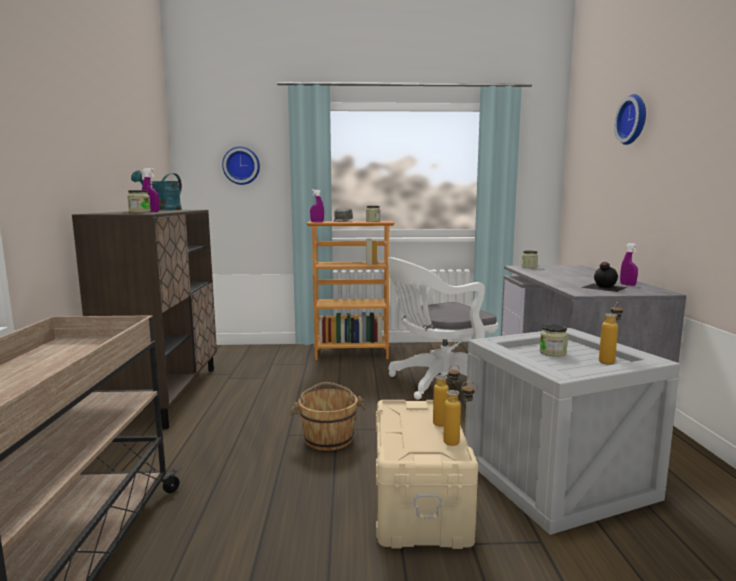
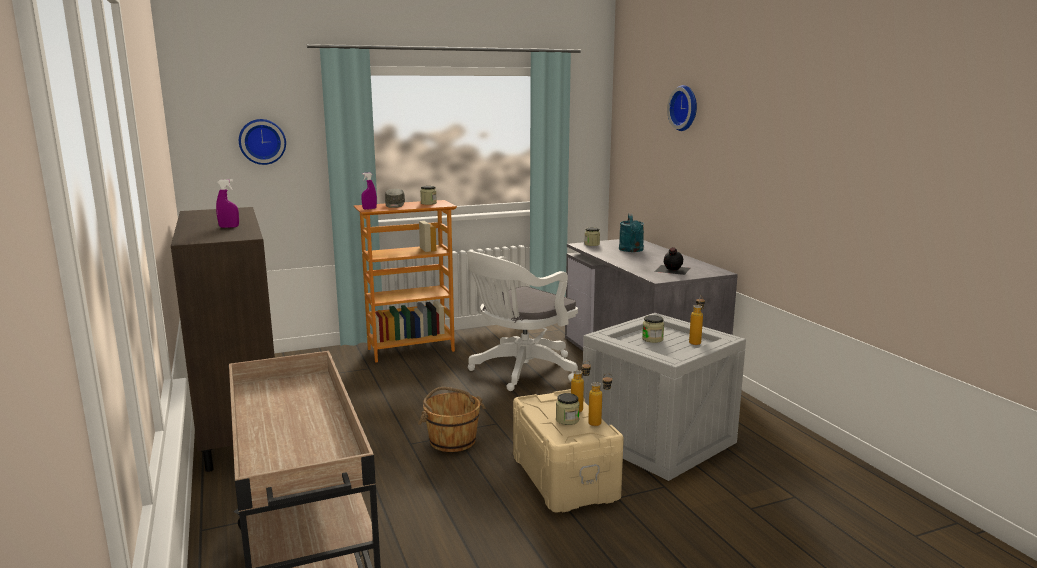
camera: 20 degrees left, 5 degrees up
(139, 212) = (224, 231): jar -> jar (567, 420)
(163, 210) = (206, 213): turquoise watering can -> turquoise watering can (631, 250)
(627, 285) = (689, 264): purple spray bottle -> none

